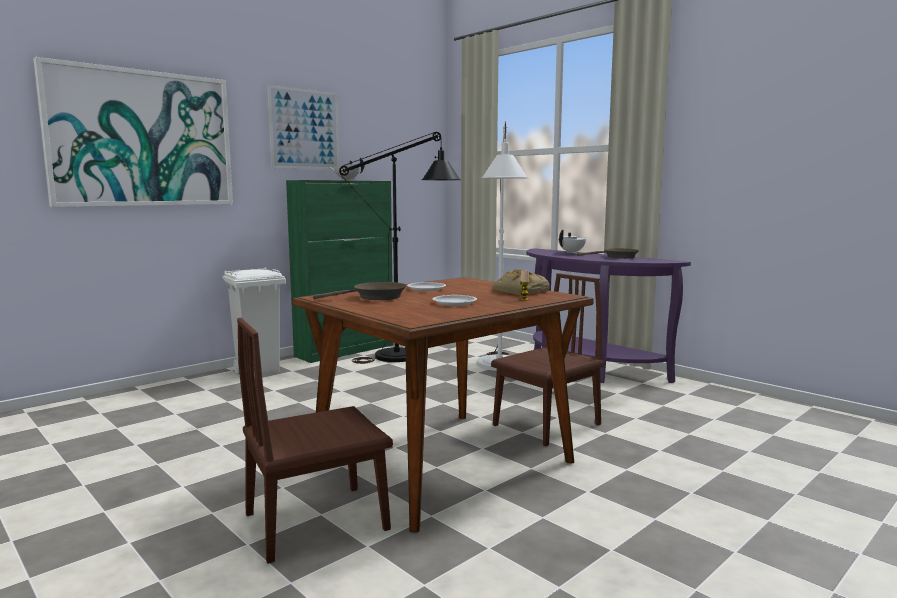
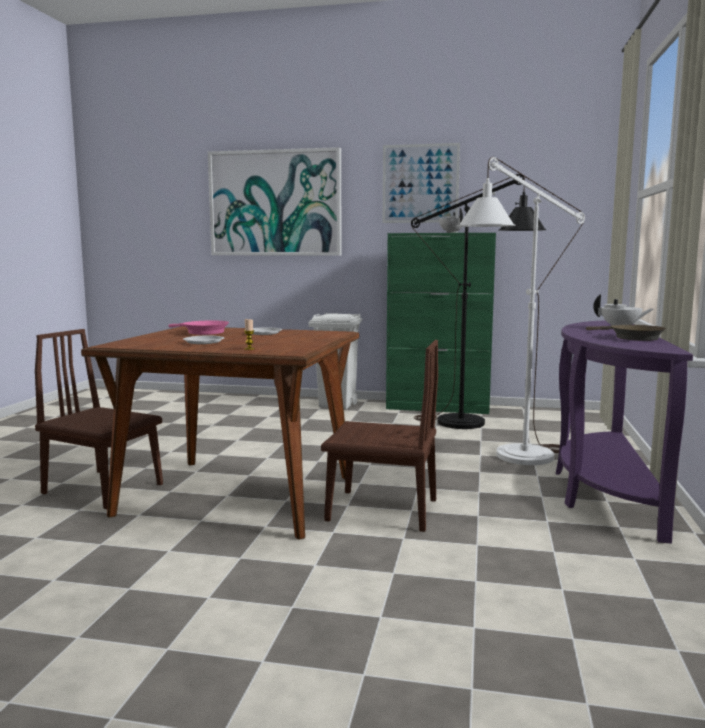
camera: 55 degrees right, 0 degrees up
(375, 297) = (202, 332): brown frying pan -> pink frying pan
(519, 291) = (295, 344): bread -> none

